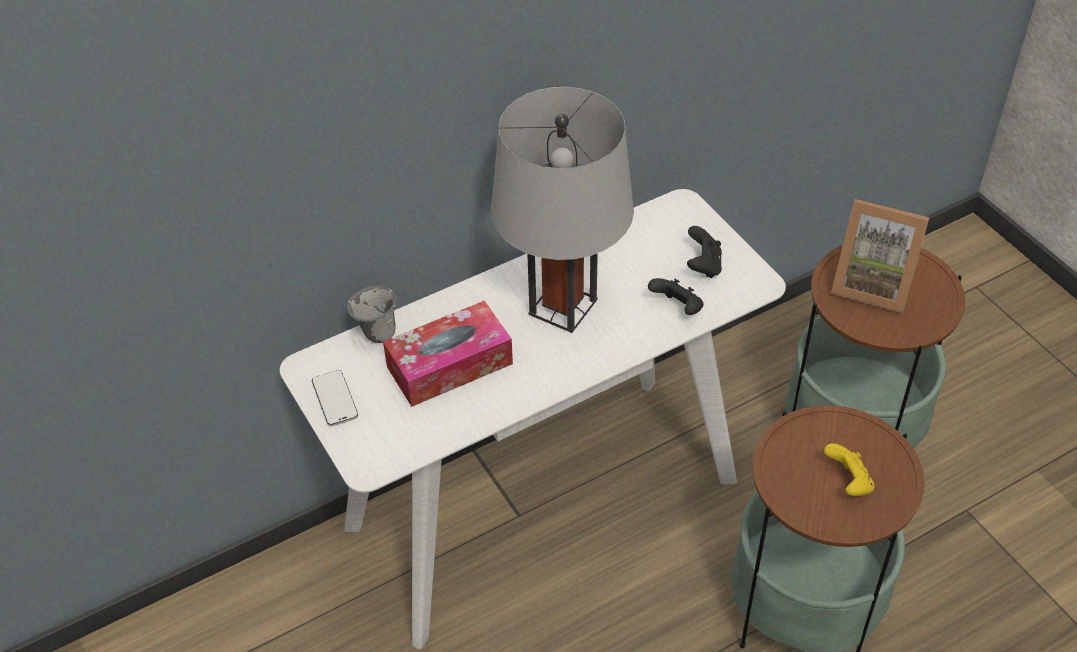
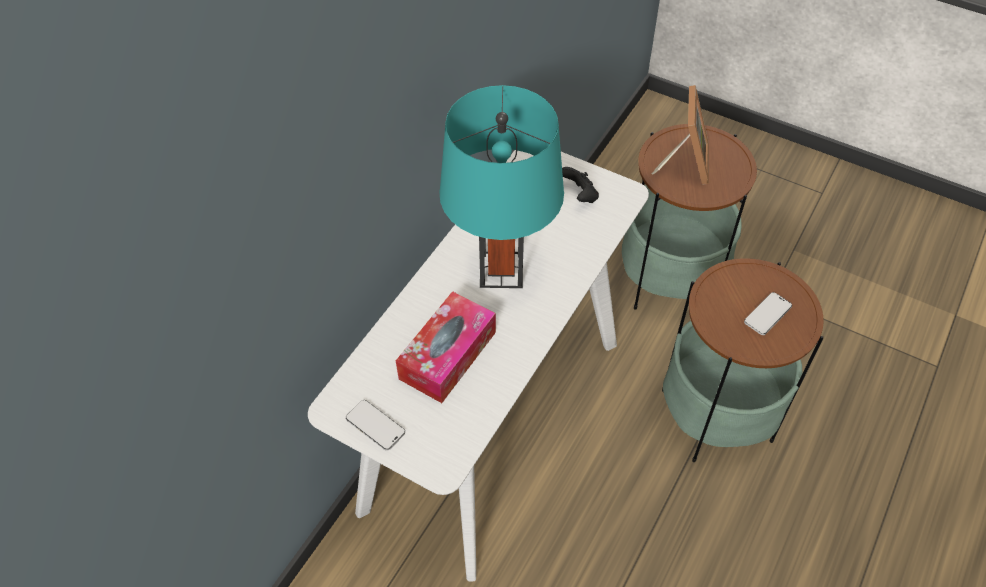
camera: 30 degrees left, 5 degrees up
(376, 334) = (371, 356): grey mug -> none
(563, 307) = (501, 270): grey table lamp -> turquoise table lamp
(677, 308) = (585, 236): black game controller -> none
(848, 482) = (767, 314): yellow game controller -> phone
(872, 284) = (684, 163): picture frame -> picture frame turned 75 degrees counterclockwise

